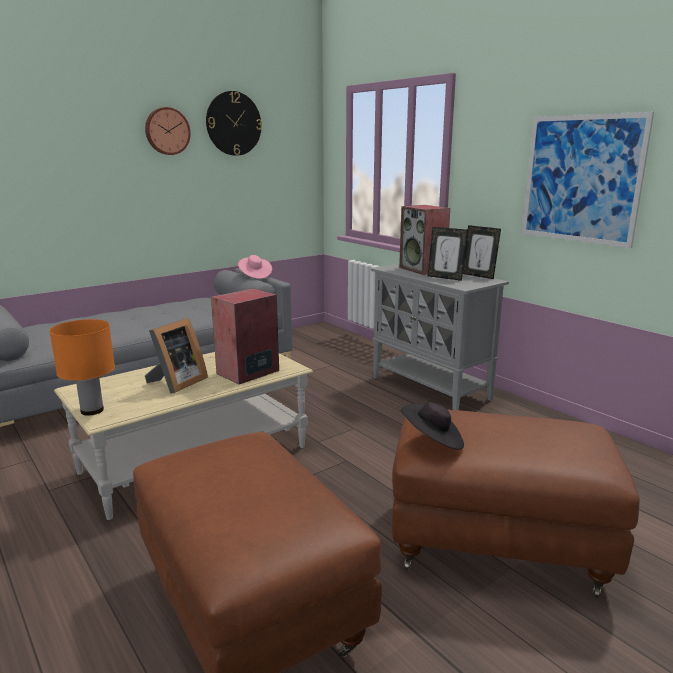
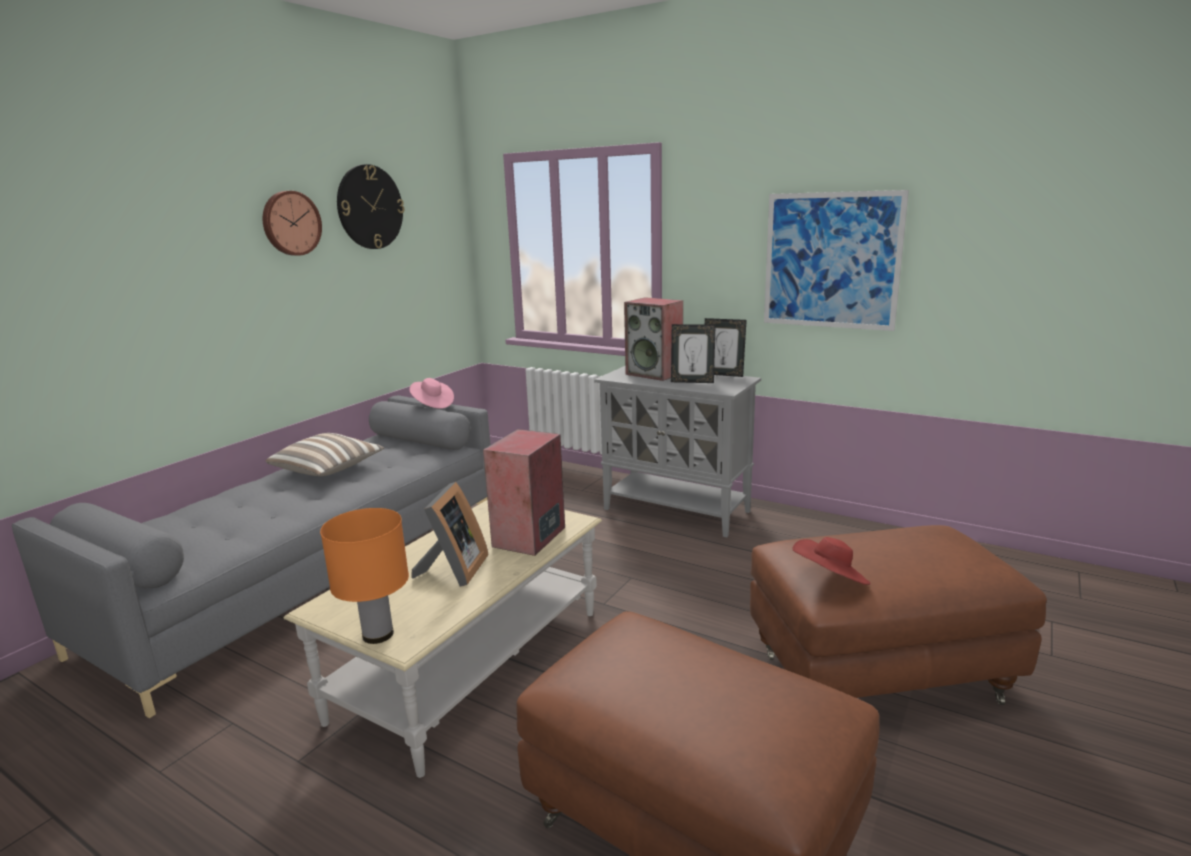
camera: 20 degrees left, 0 degrees up
(167, 311) = (329, 470): none -> pillow
(432, 441) = (830, 580): black hat -> red hat

